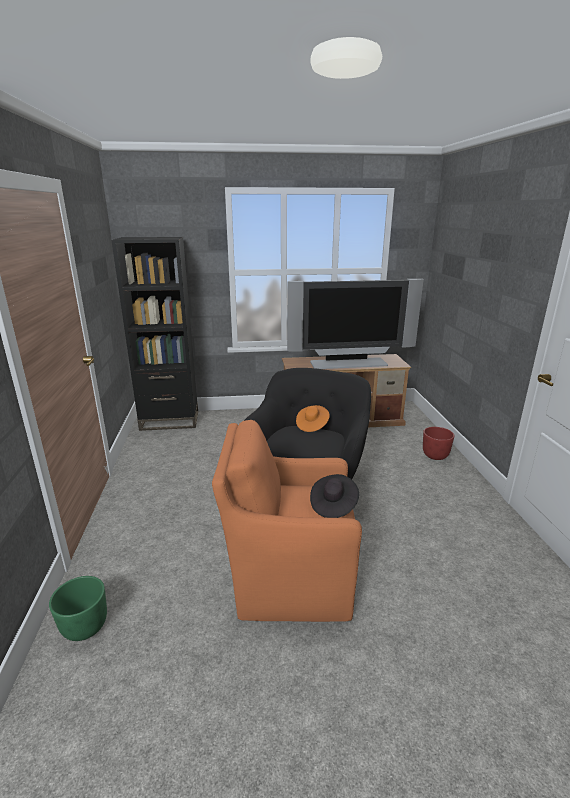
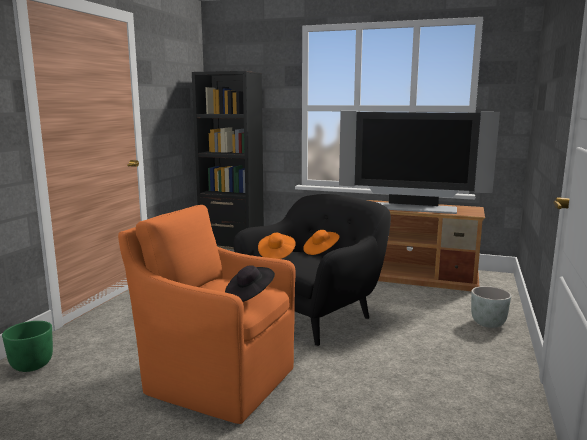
camera: 25 degrees right, 10 degrees down
(280, 438) = (276, 255): none -> orange hat
(434, 456) = (487, 323): red planter -> grey planter

